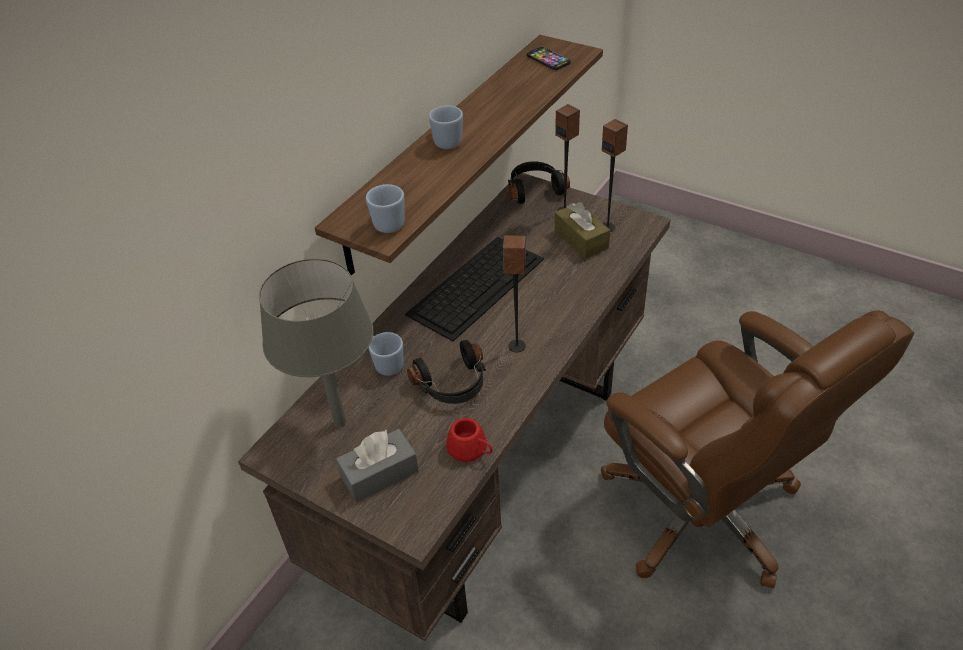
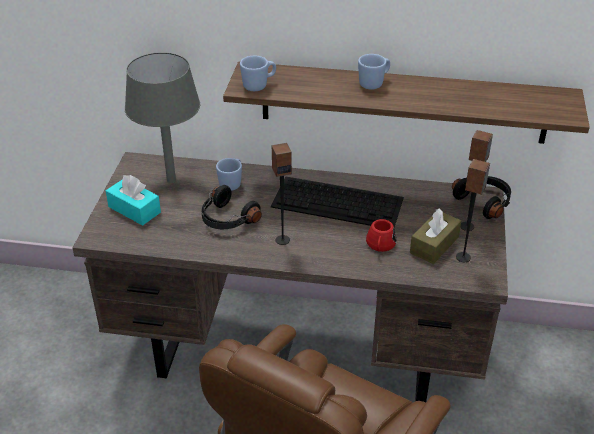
camera: 65 degrees right, 5 degrees down
(379, 474) = (134, 209): grey tissue box -> turquoise tissue box
(471, 450) = (170, 244): red mug -> red mug (380, 245)
(548, 59) = (540, 102): phone -> none

